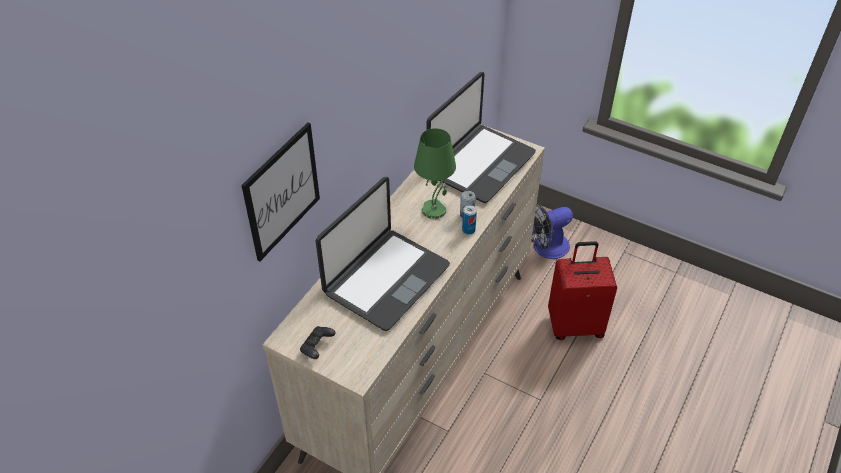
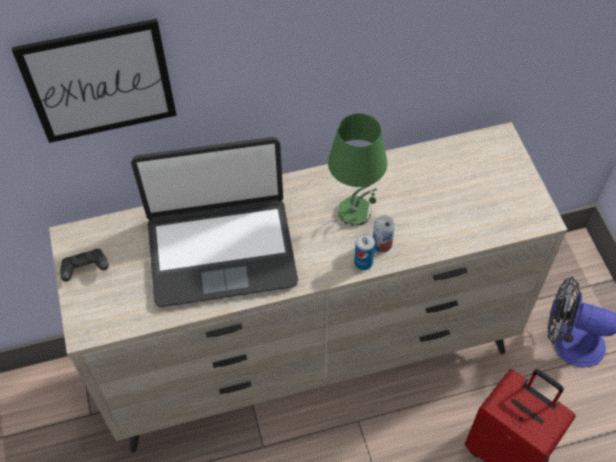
camera: 45 degrees right, 10 degrees up
(480, 163) = (466, 194): laptop -> none

